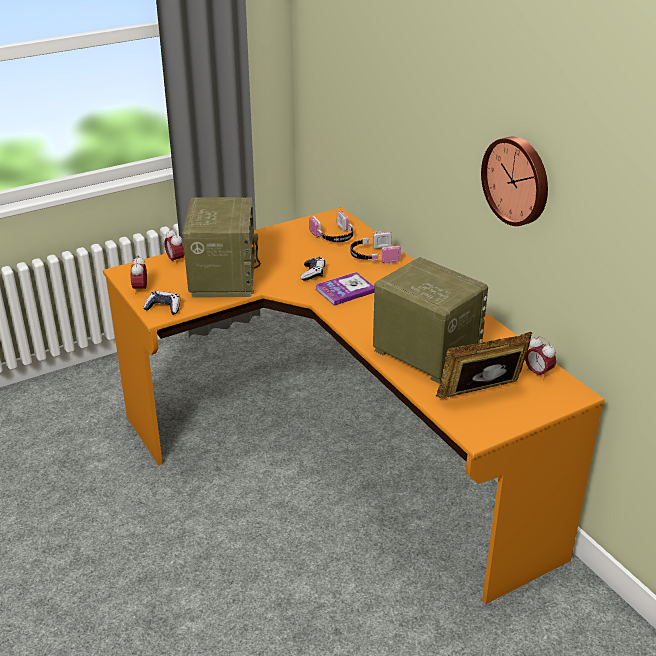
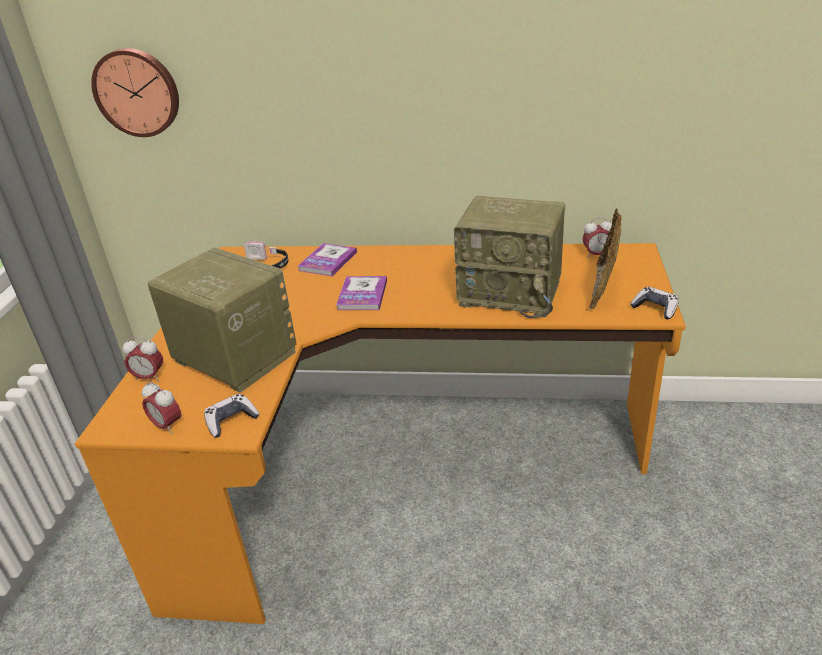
camera: 50 degrees left, 0 degrees up
(313, 273) = (308, 301): game controller -> game controller (655, 309)
(373, 256) = (328, 261): headphones -> book
(424, 353) = (512, 293): radio -> radio turned 150 degrees counterclockwise
(517, 180) = (497, 93): wall clock -> wall clock (137, 92)

